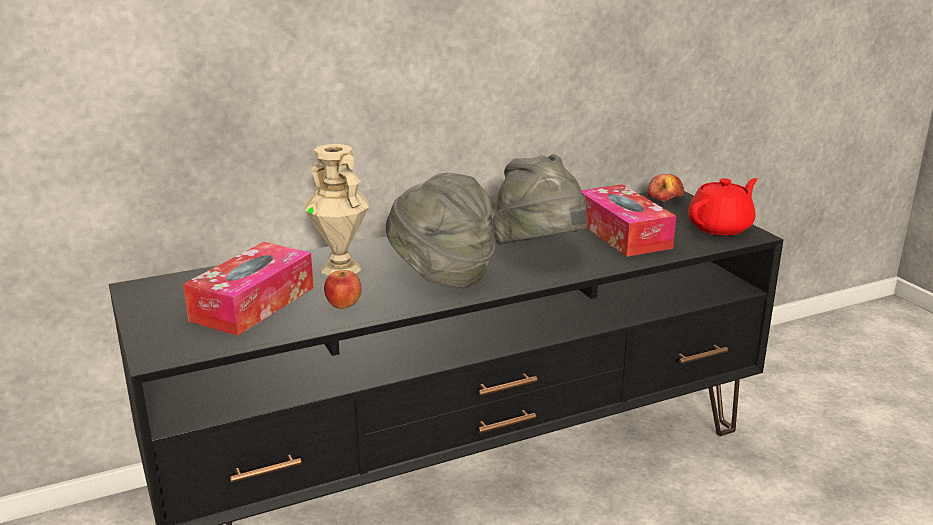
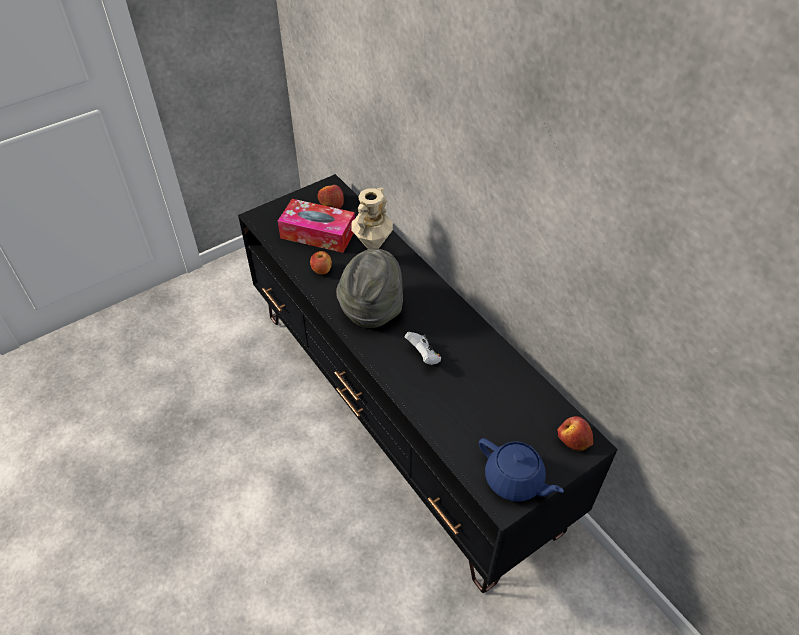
camera: 80 degrees right, 25 degrees up
(181, 290) = (331, 202): none -> apple
(540, 252) = (423, 356): grey hat -> white game controller
(623, 234) = (475, 406): tissue box -> none
(721, 227) = (514, 480): red teapot -> blue teapot

